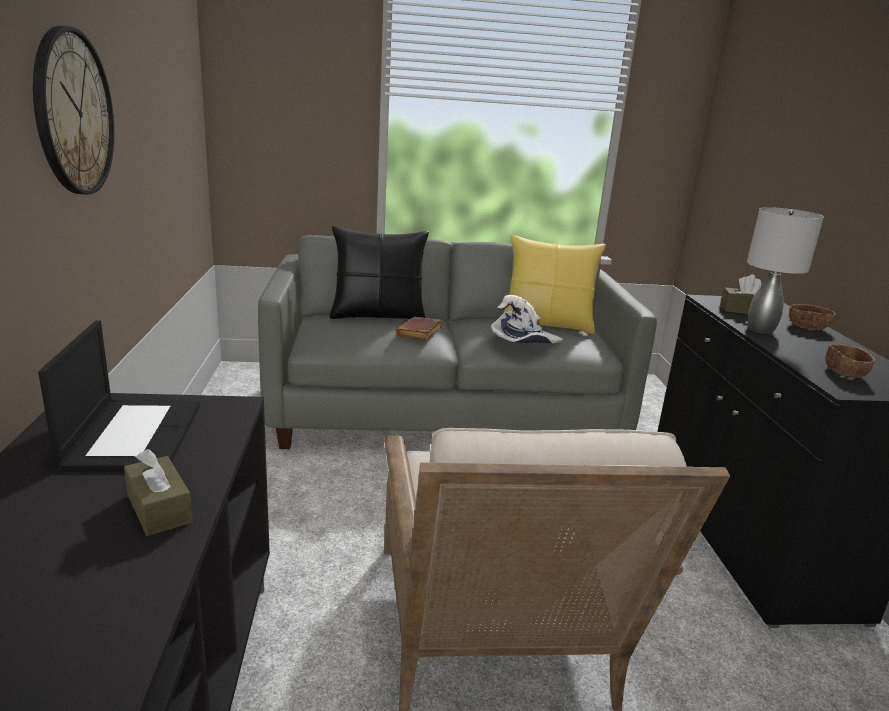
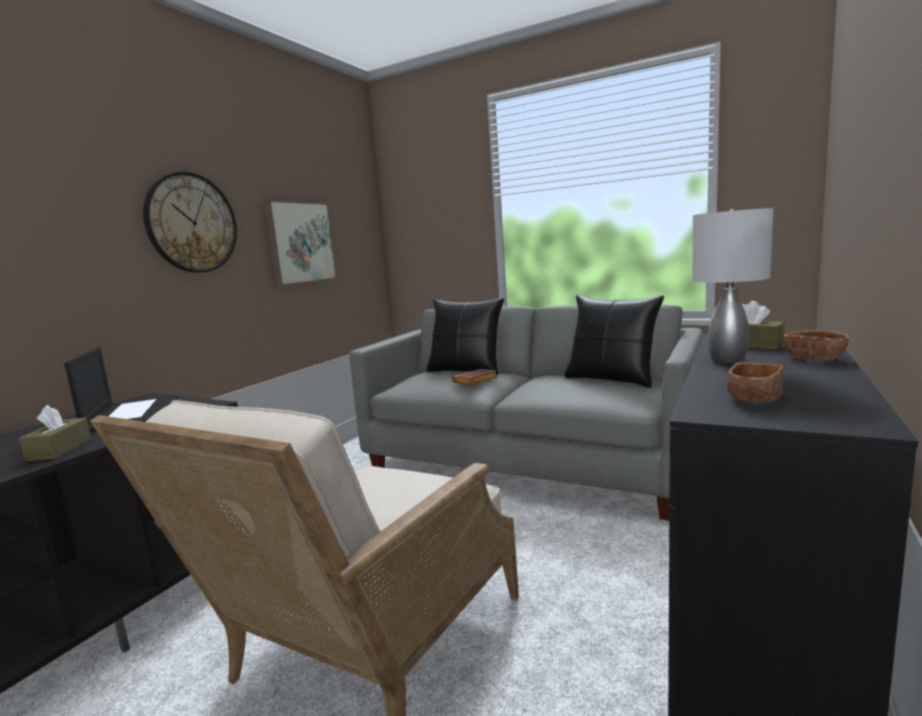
camera: 35 degrees right, 10 degrees down
(133, 434) = (132, 414): laptop -> laptop turned 45 degrees counterclockwise
(153, 135) = (301, 242): none -> picture
(523, 343) = (559, 391): white hat -> none
(547, 324) = (611, 379): yellow pillow -> black pillow

